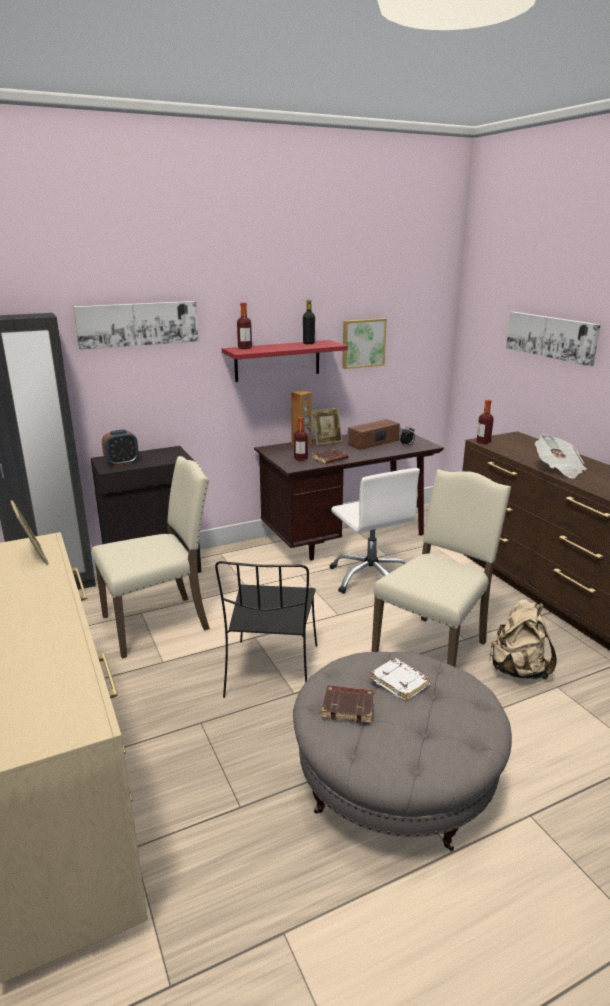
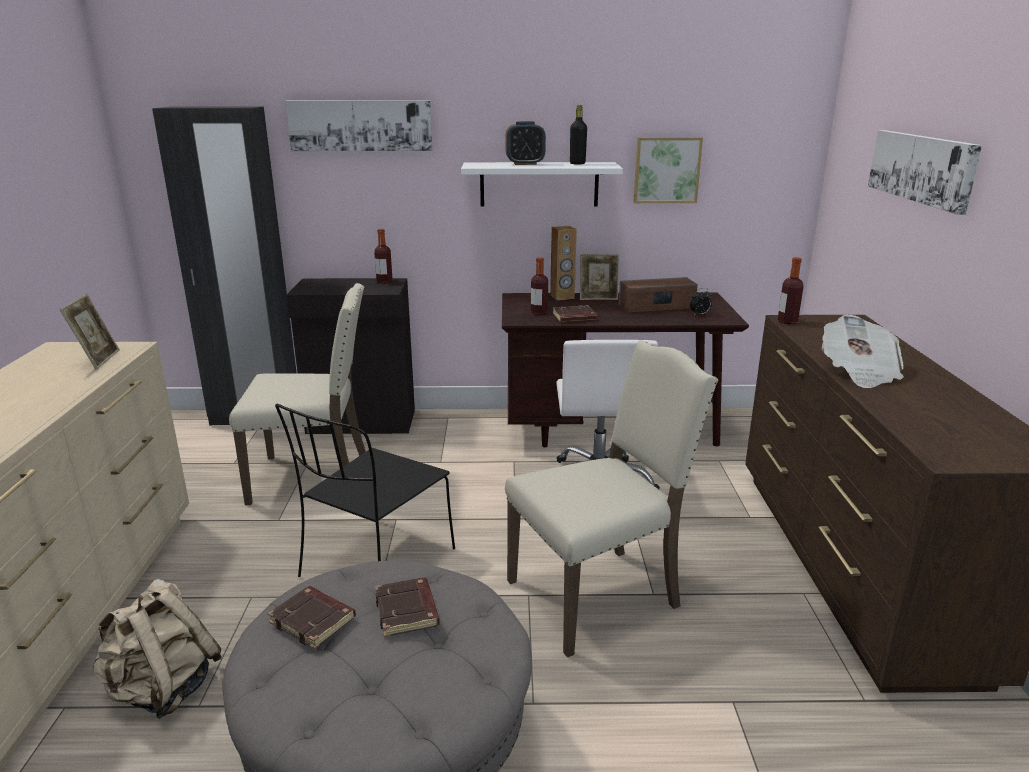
camera: 25 degrees right, 0 degrees up
(122, 463) = (323, 287): alarm clock -> alarm clock (525, 164)
(245, 348) = (488, 163): bottle -> bottle (384, 281)
(277, 360) = (539, 184): red shelf -> white shelf
(401, 682) = (408, 611): white book -> brown book
(518, 670) = (692, 658): beige backpack -> beige backpack (163, 689)

